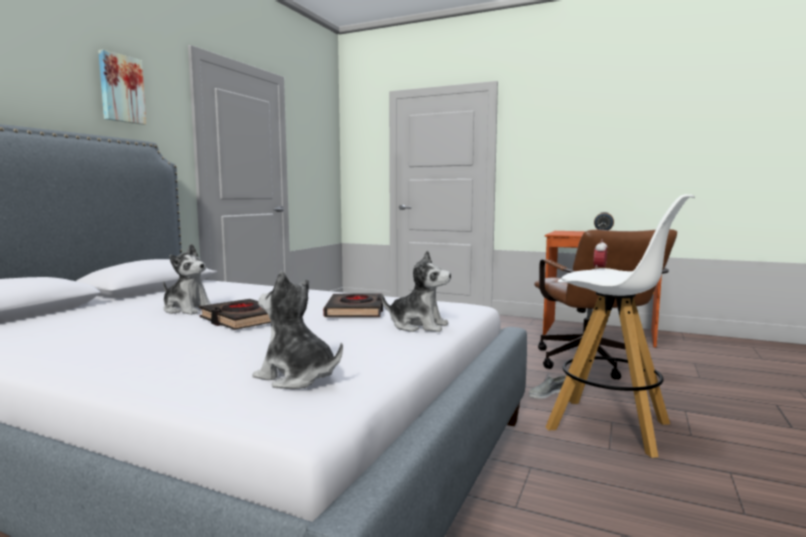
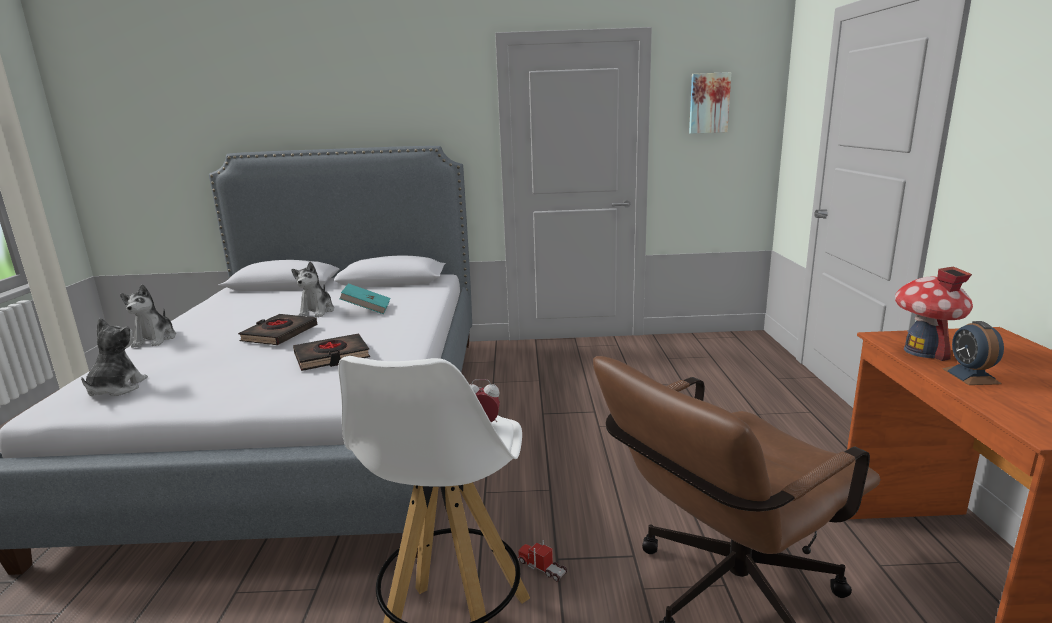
camera: 65 degrees right, 10 degrees up
(121, 89) = (417, 99): picture -> picture (709, 103)
(234, 298) = (367, 310): none -> turquoise book
(418, 326) = (275, 392): plush toy -> plush toy (155, 339)
(547, 393) = (542, 567): grey shoe -> toy truck
(574, 234) = (923, 351): none -> toy house

